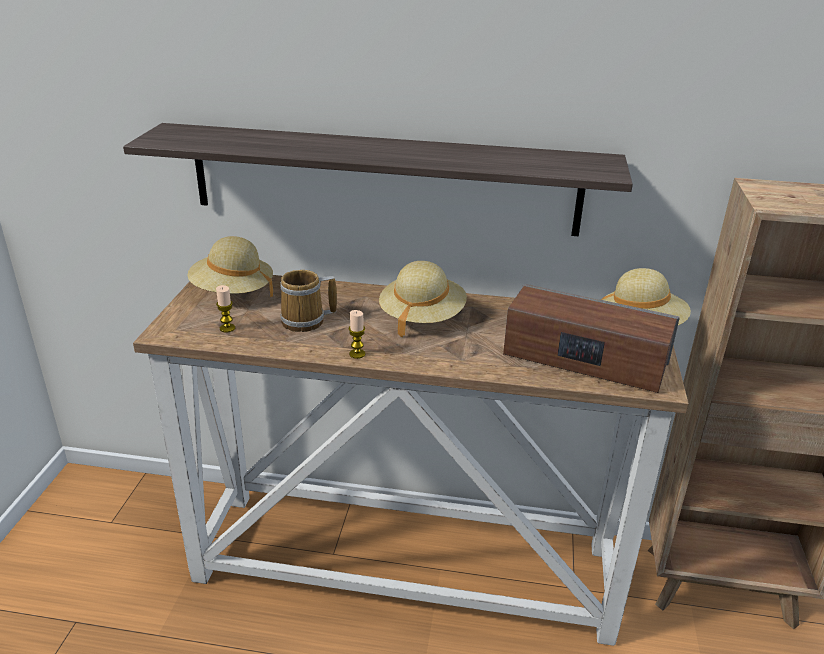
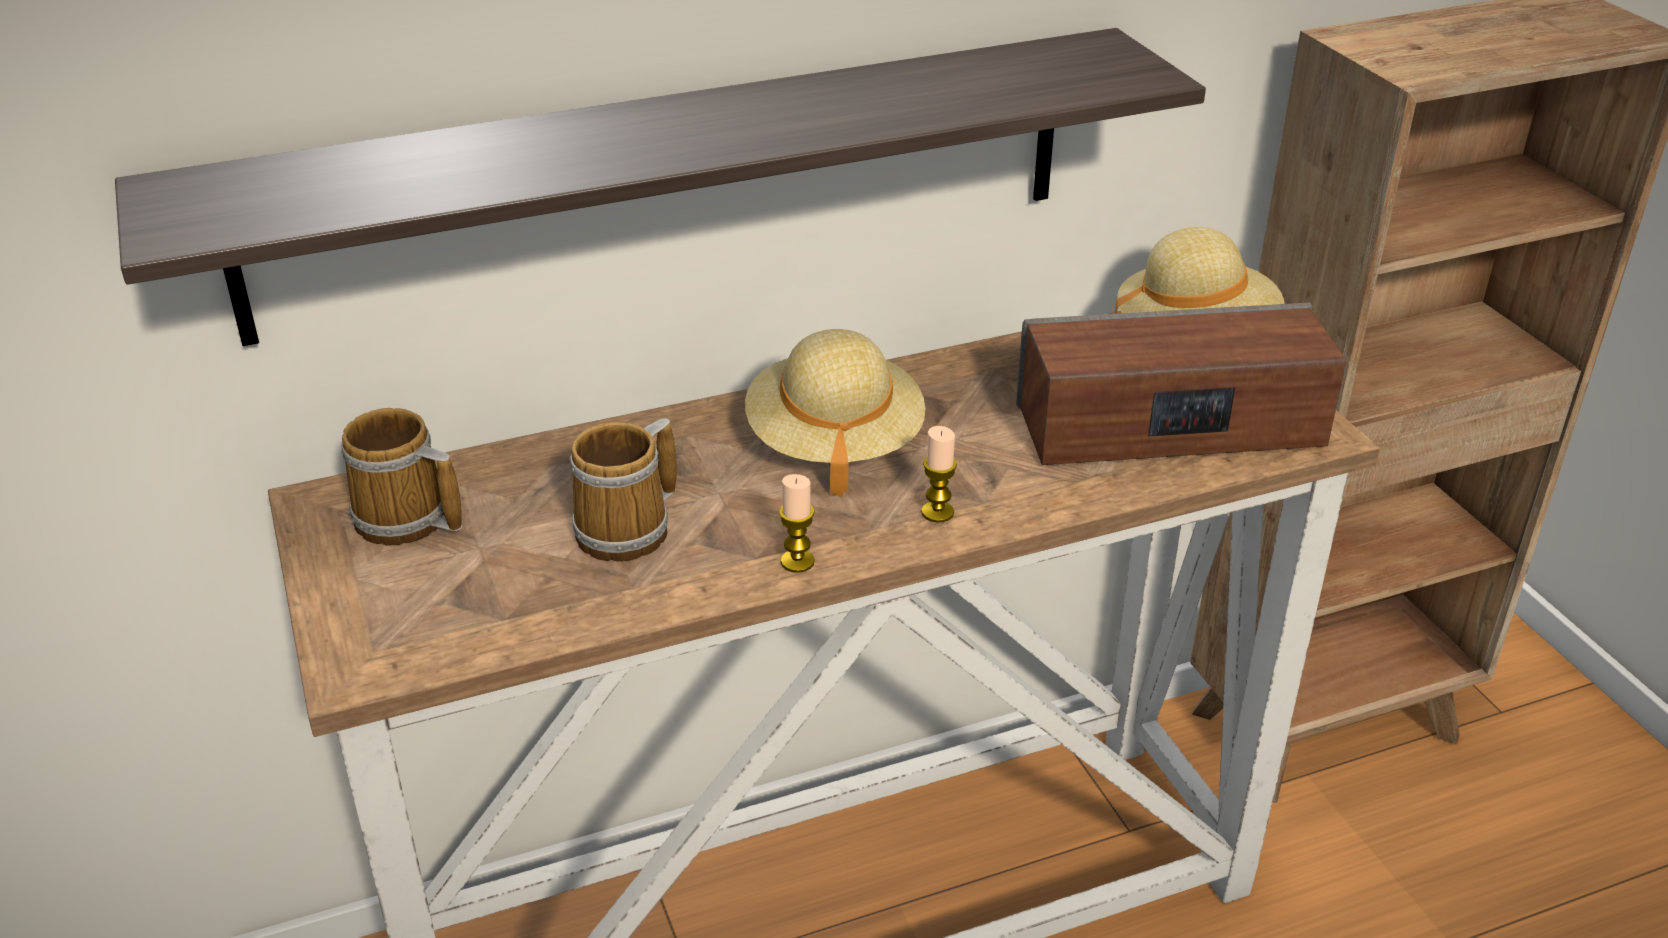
camera: 30 degrees left, 5 degrees up
(227, 328) = (484, 606): candle -> candle (937, 512)
(232, 292) = (405, 521): beige hat -> mug

